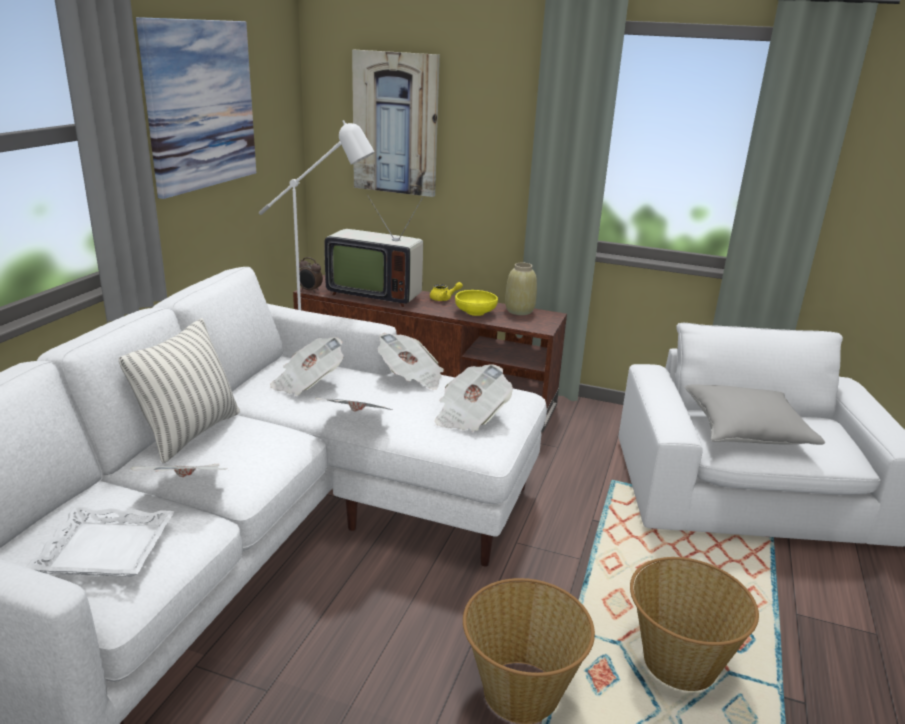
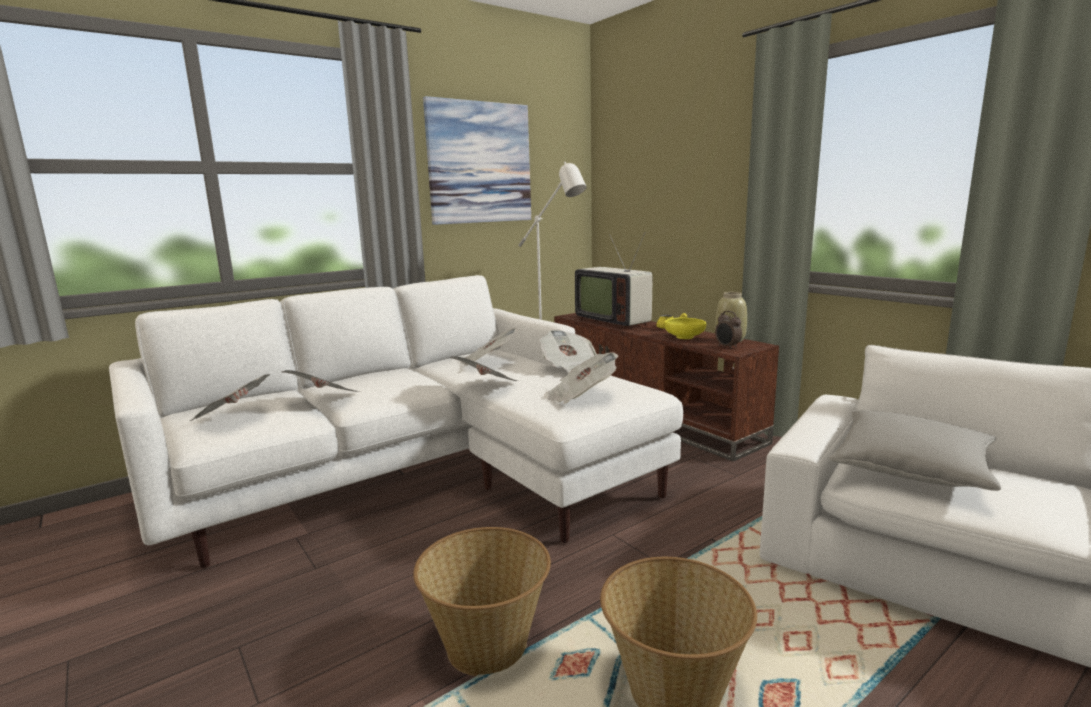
camera: 35 degrees right, 10 degrees down
(105, 550) = (233, 416): white tray -> newspaper
(191, 433) = (374, 376): pillow -> none
(310, 291) = (567, 316): alarm clock -> alarm clock (727, 347)
(395, 124) = (649, 179): picture -> none

